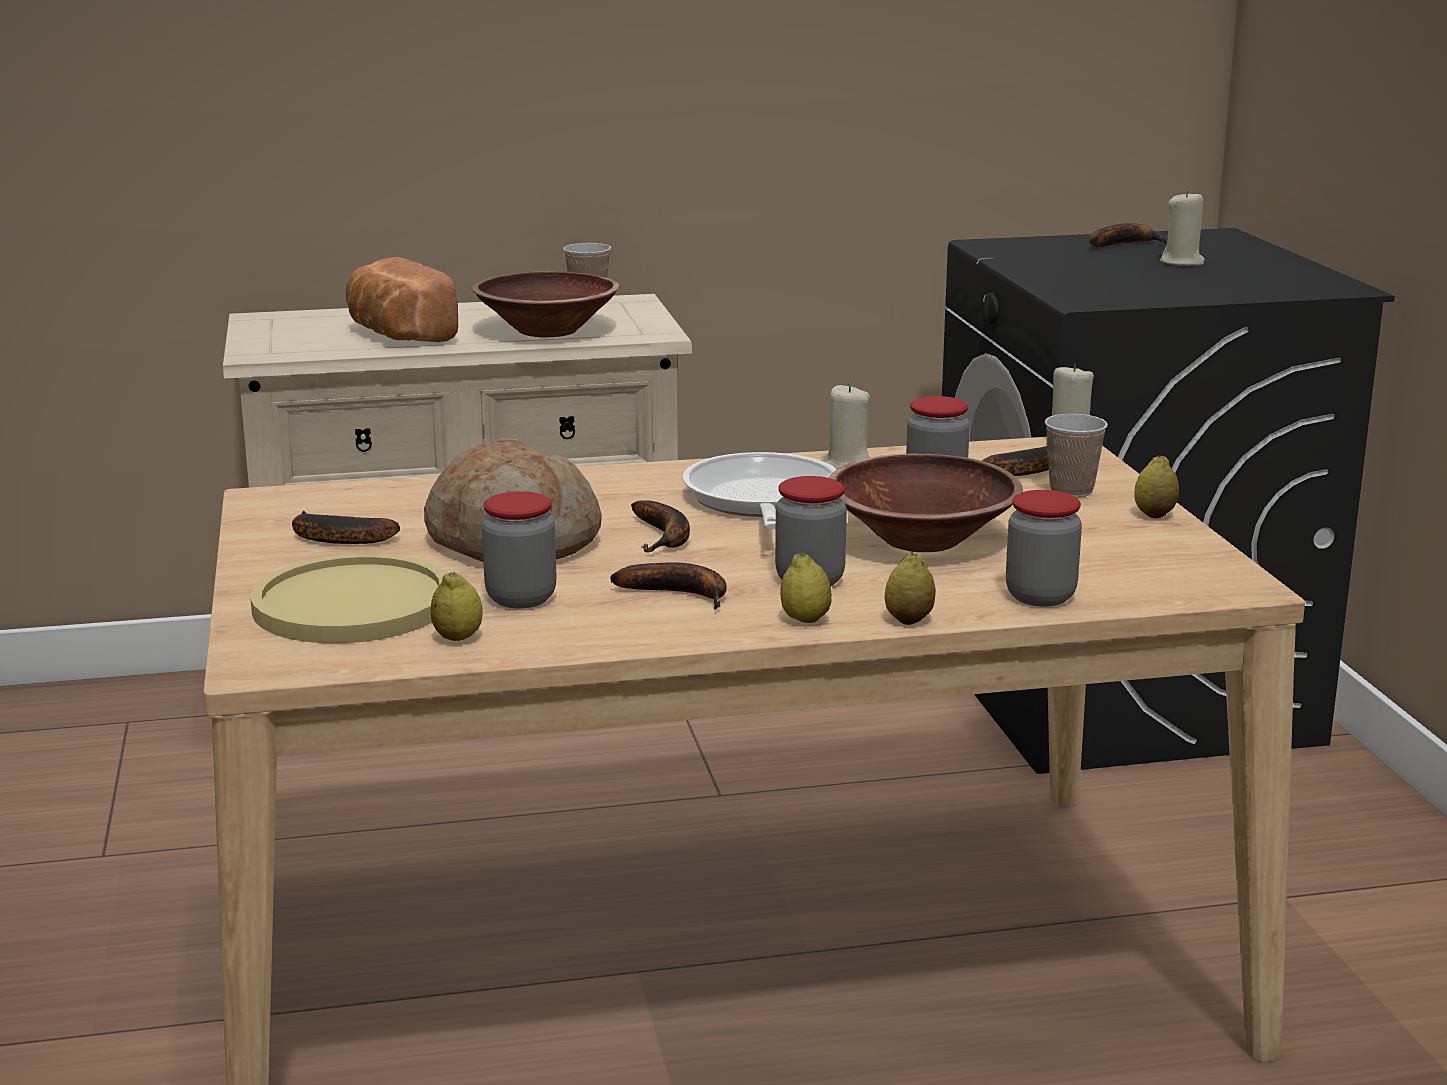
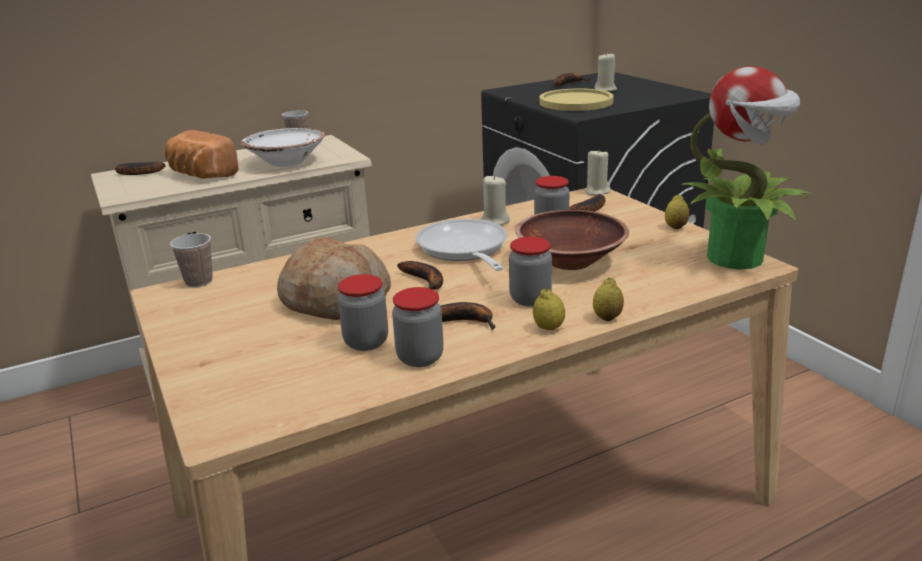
camera: 15 degrees left, 5 degrees up
(334, 539) = (220, 316): banana -> banana (136, 173)
(352, 604) = (257, 366): yellow plate -> yellow plate (576, 102)
(458, 638) = (343, 381): lemon -> none
(547, 331) = (286, 162): brown bowl -> white bowl
(1040, 596) = (664, 288): jar -> jar (420, 357)
(1071, 491) = (621, 219): cup -> cup (199, 281)
(1212, 573) = (737, 258): none -> potted plant

